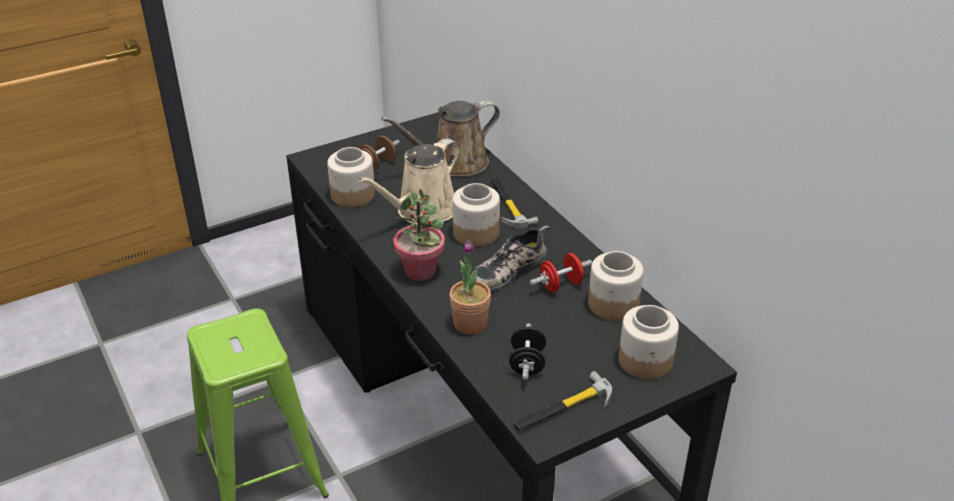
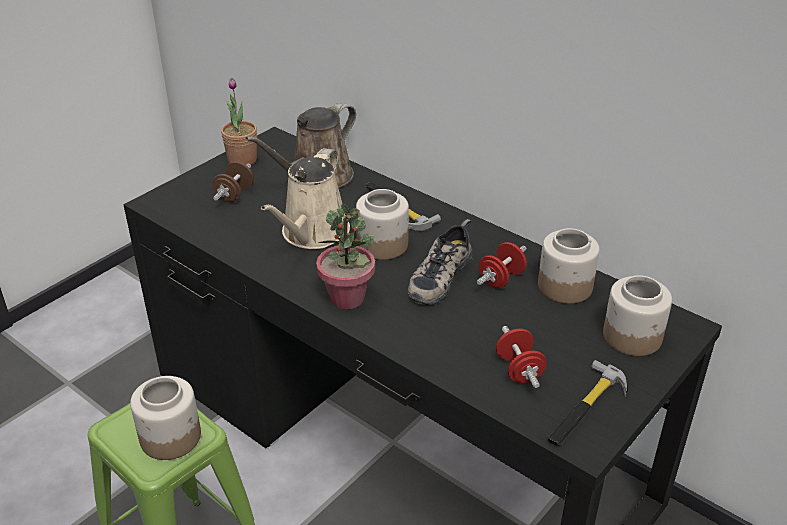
camera: 20 degrees left, 0 degrees up
(353, 195) = (225, 232): jar -> jar (171, 437)
(470, 323) = (434, 342): potted plant -> potted plant (242, 159)
(527, 364) = (519, 370): black dumbbell -> red dumbbell

